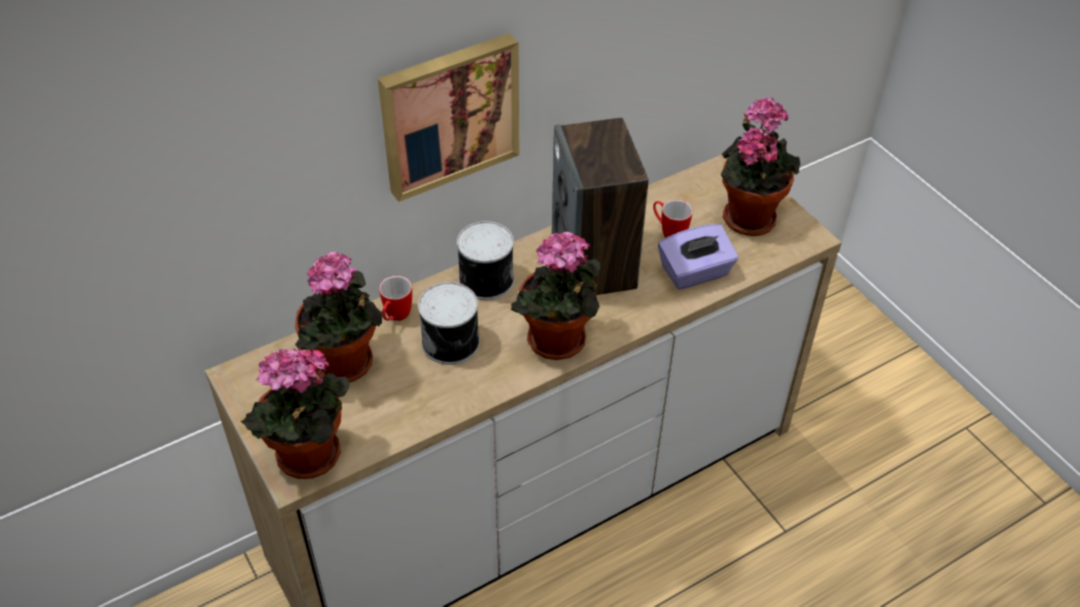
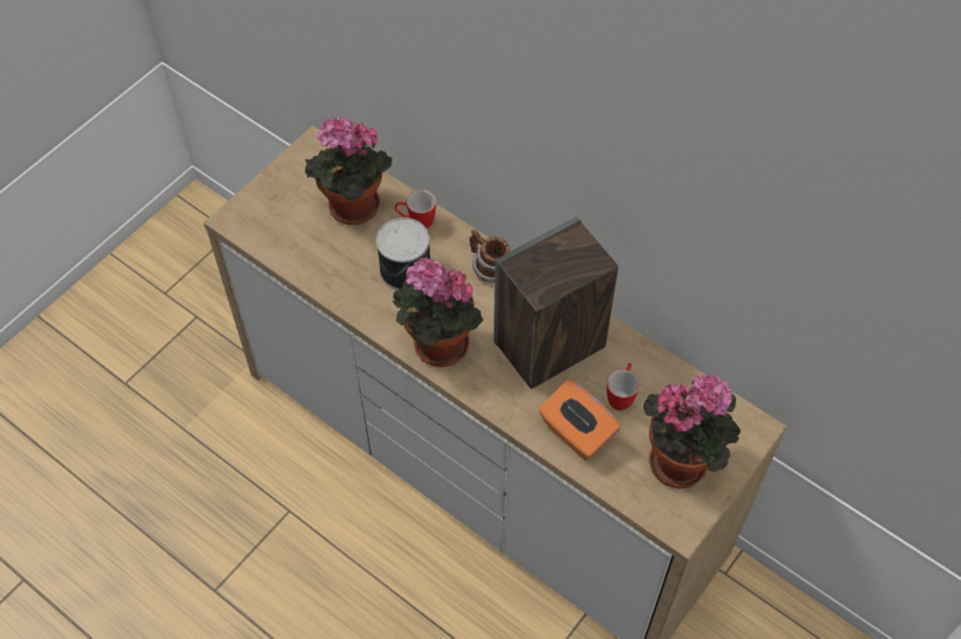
camera: 70 degrees right, 10 degrees up
(307, 460) = (251, 222): potted plant -> none
(448, 114) = (513, 126): picture -> none
(485, 279) = (488, 269): can -> mug
(695, 273) = (576, 433): purple tissue box -> orange tissue box

